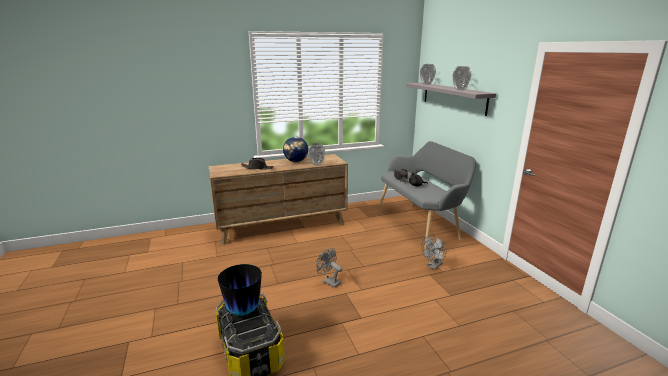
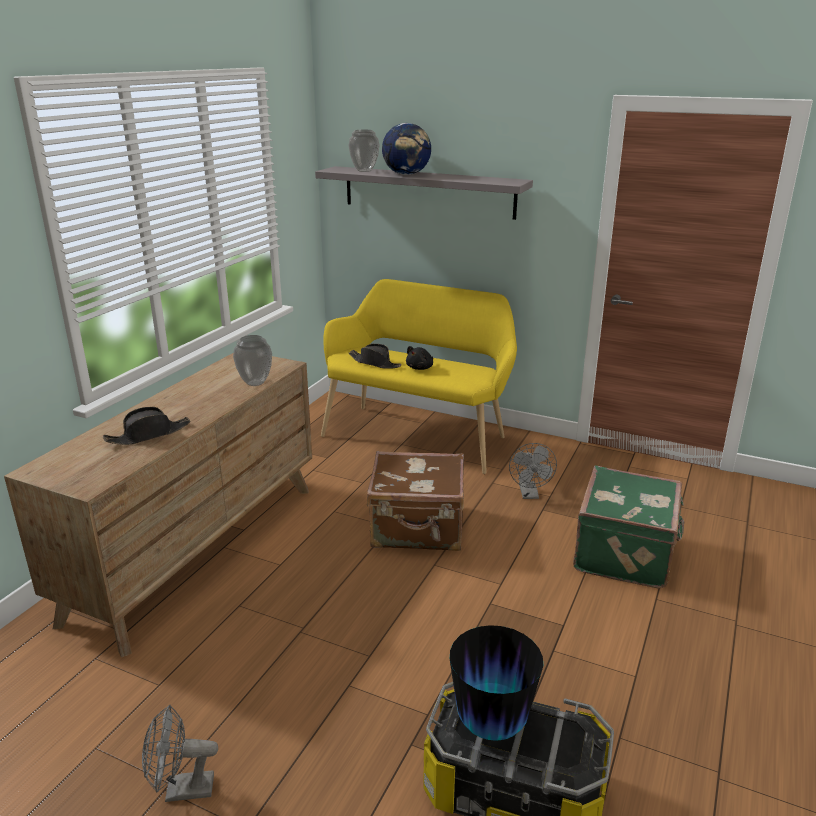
camera: 45 degrees left, 5 degrees up
(296, 161) = (199, 390): globe -> globe (406, 174)
(329, 281) = (440, 601): grey fan -> grey fan (181, 790)
(361, 255) = (418, 529): none -> brown suitcase
(420, 223) = (419, 434): grey bench -> yellow bench
(441, 311) = (626, 553): none -> green suitcase
(460, 89) = (463, 178): vase -> none

